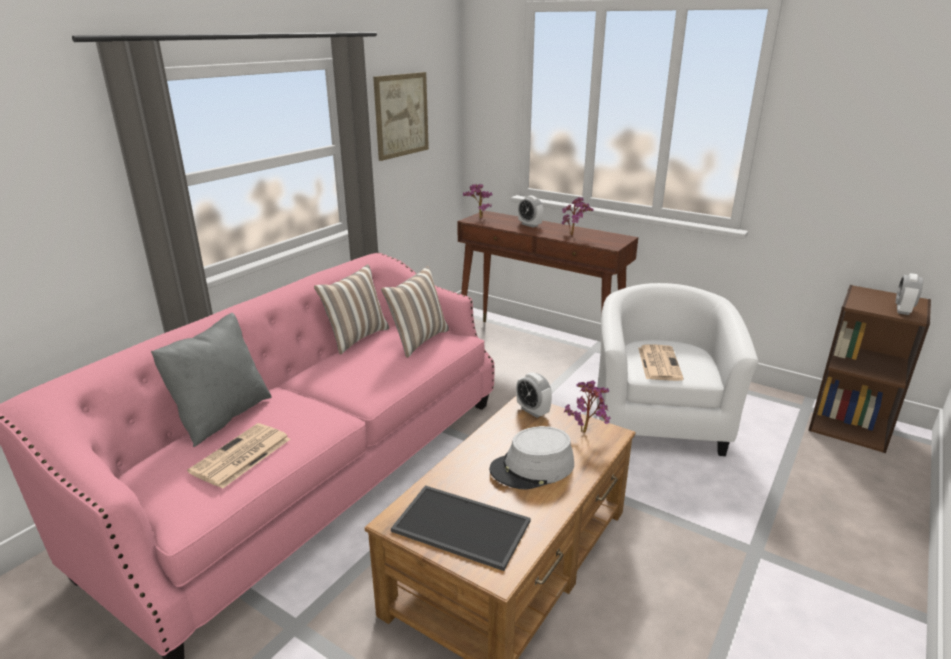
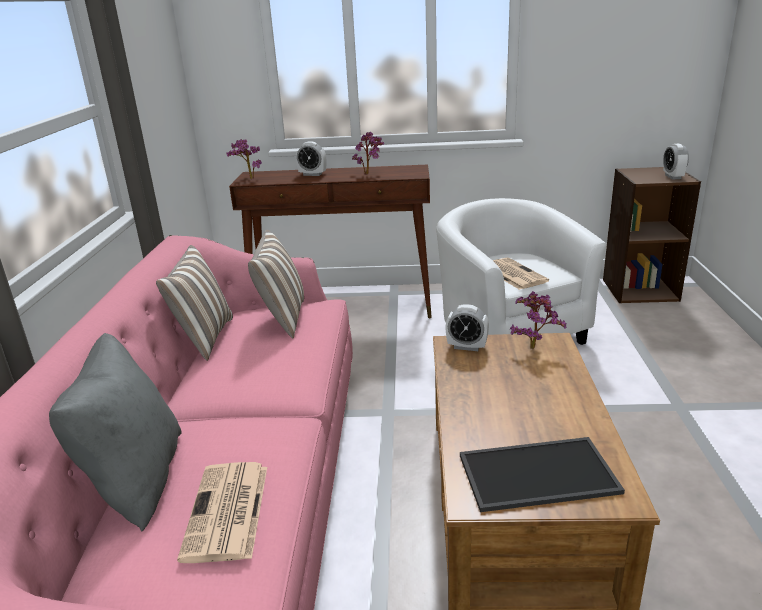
camera: 30 degrees left, 0 degrees up
(401, 115) = (141, 66): picture -> none
(532, 468) = (530, 395): grey hat -> none

